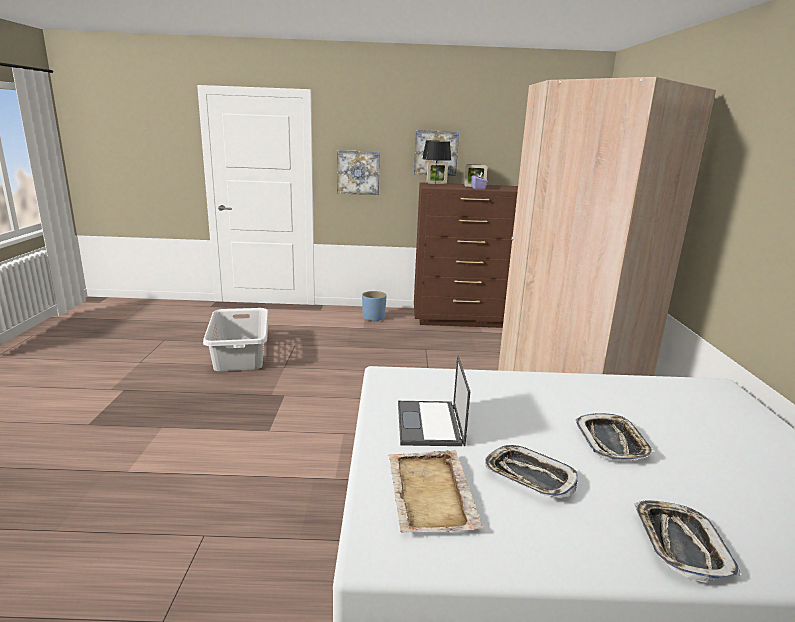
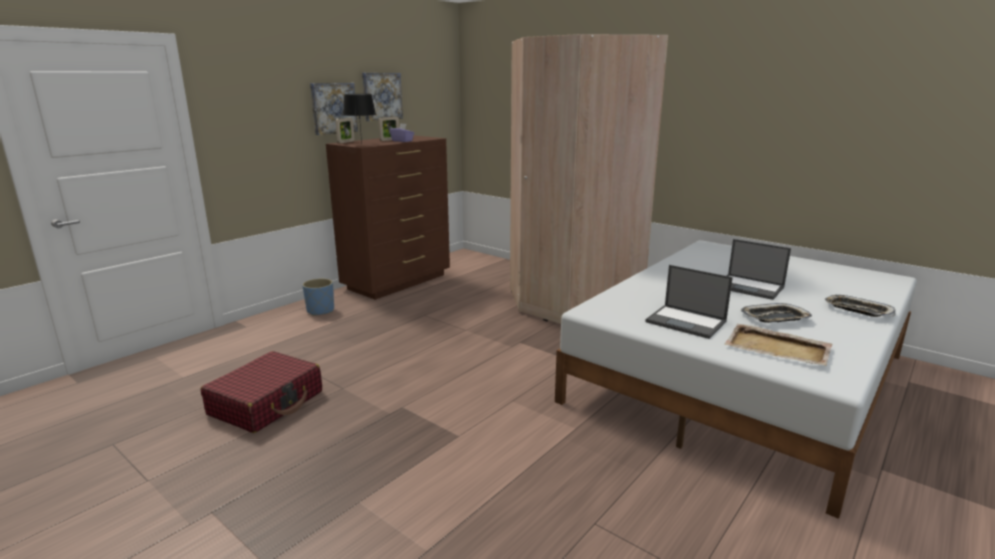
camera: 50 degrees left, 0 degrees up
(241, 355) = (267, 403): grey laundry basket -> red suitcase
(358, 172) = (254, 141): picture -> picture (381, 96)
(612, 442) = (750, 287): tray -> laptop

